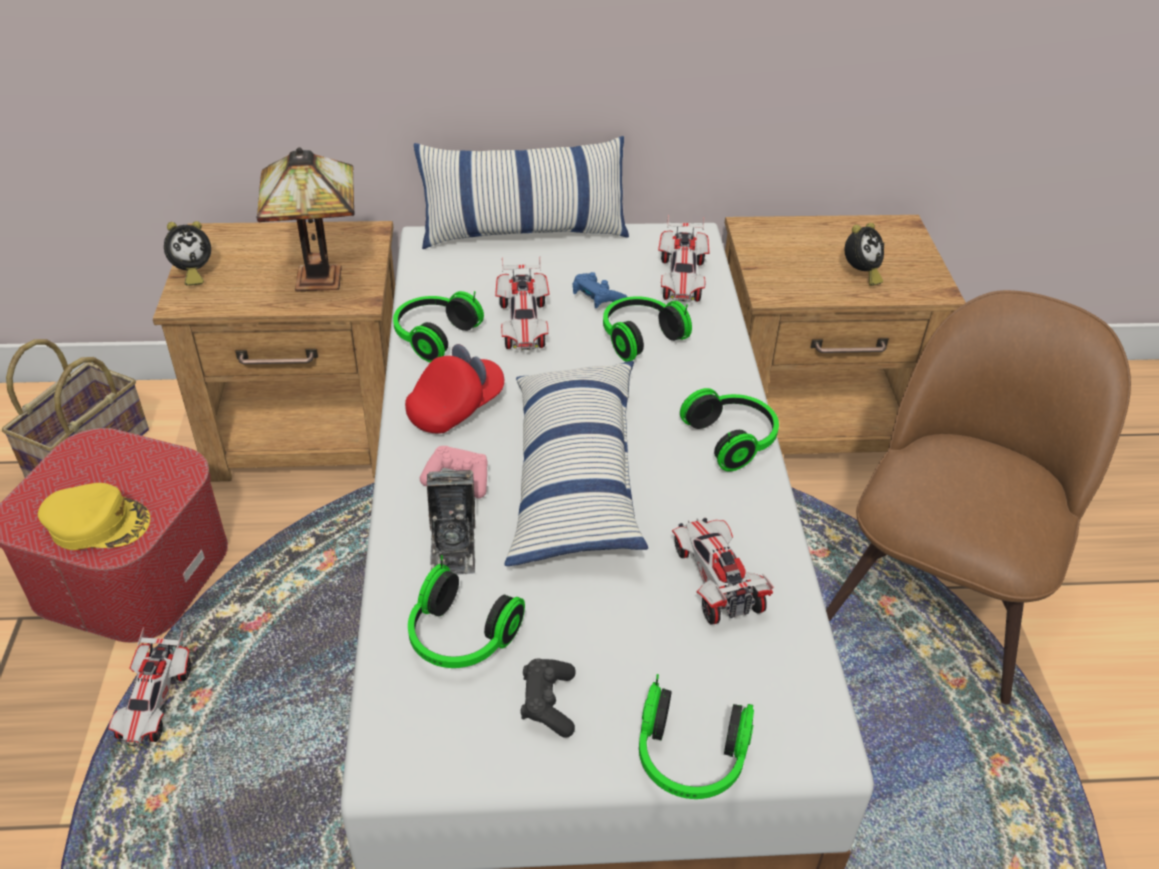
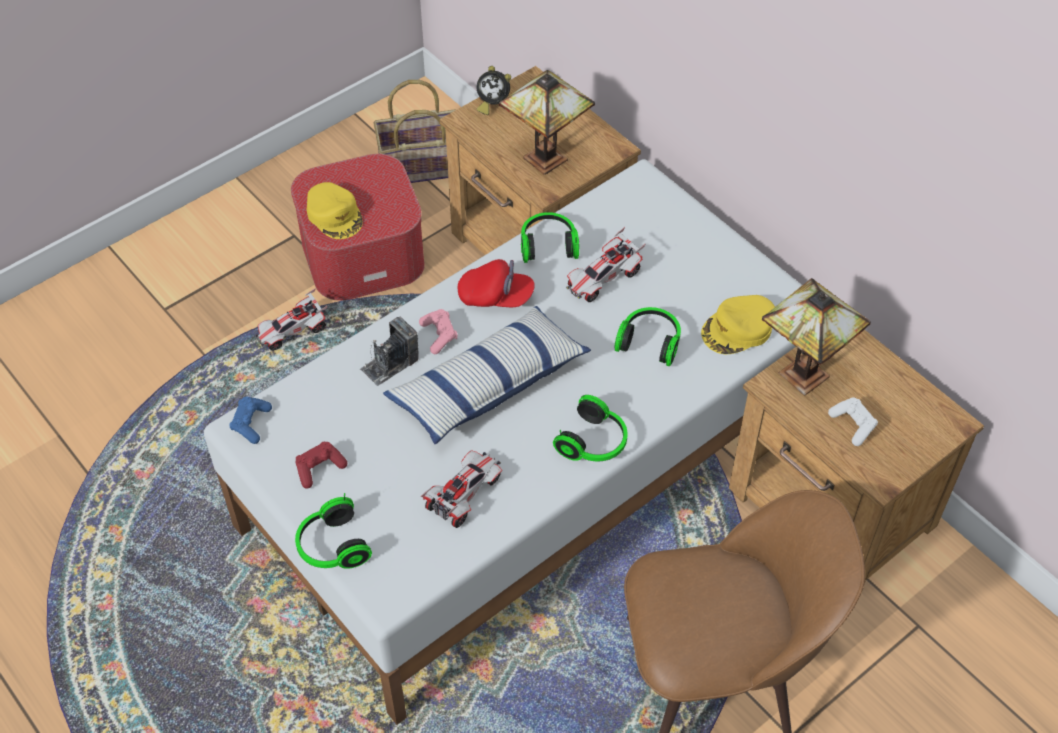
camera: 55 degrees right, 10 degrees up
(459, 639) = (330, 407): headphones -> none
(524, 231) = (703, 218): pillow -> none
(548, 704) = (319, 468): black game controller -> red game controller
(597, 299) = (668, 299): blue game controller -> blue game controller (251, 424)
(682, 279) = (738, 329): toy car -> yellow cap
(773, 272) = (800, 374): none -> table lamp
(860, 274) = (853, 425): alarm clock -> white game controller

